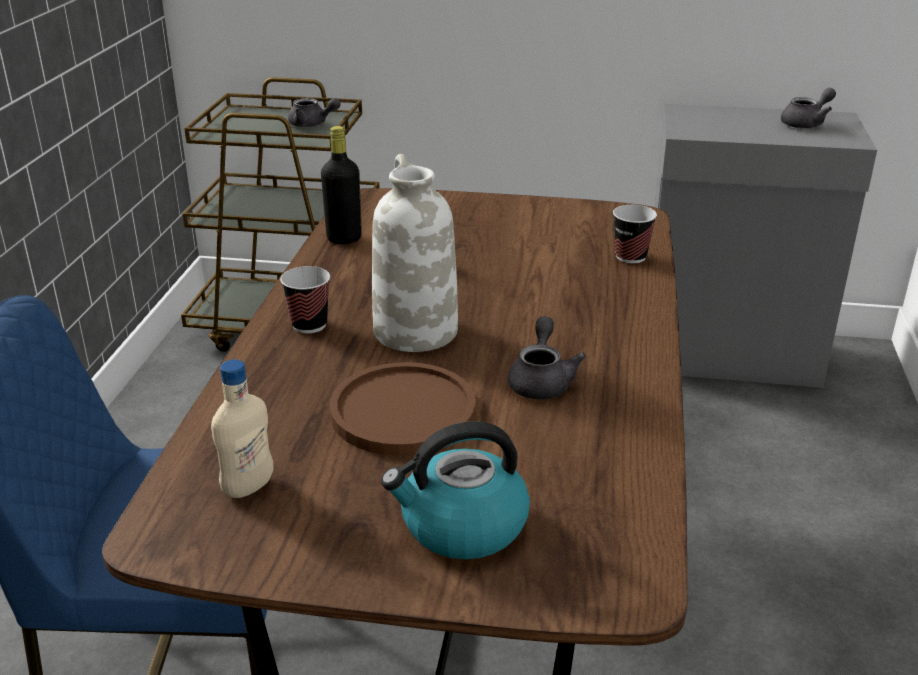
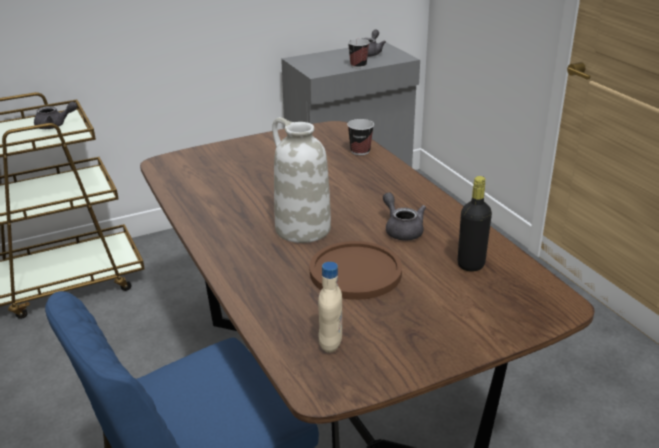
camera: 35 degrees left, 0 degrees up
(309, 325) = (236, 248): cup -> cup (358, 65)
(344, 238) = (183, 191): black bottle -> black bottle (471, 265)
(462, 526) = (459, 312): kettle -> none

